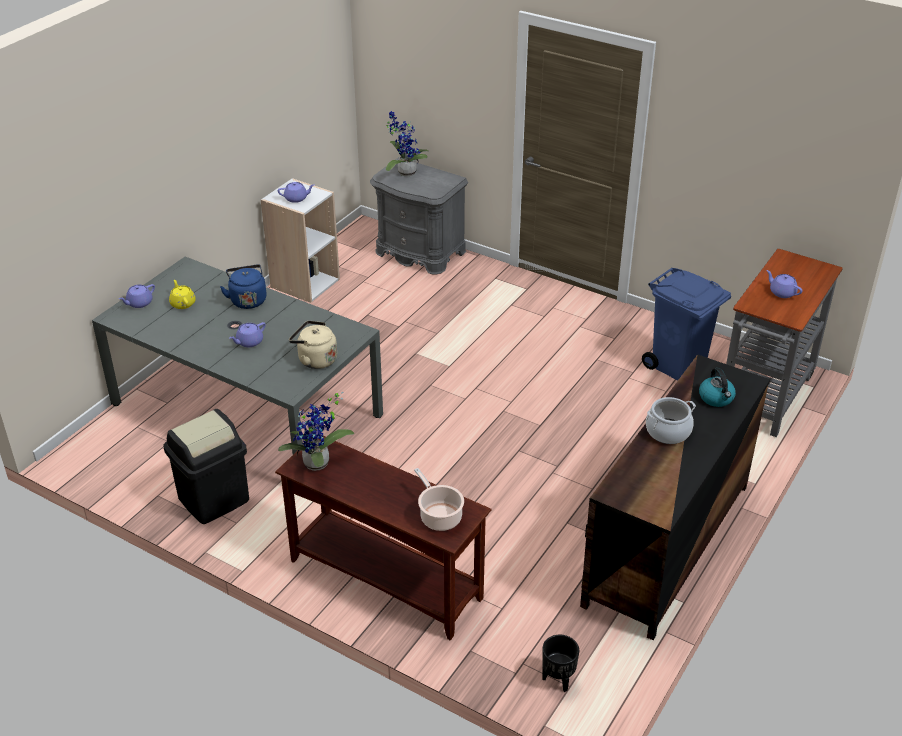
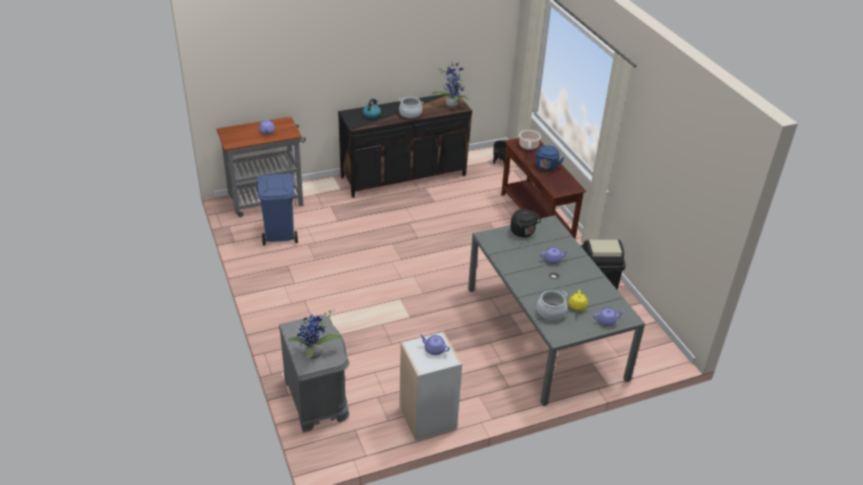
camera: 145 degrees left, 0 degrees up
(209, 285) = (551, 312): none -> cooking pot
(247, 300) = (533, 289): blue kettle -> blue kettle (546, 167)
(315, 360) = (523, 232): beige kettle -> black kettle
(318, 465) = (564, 184): potted plant -> potted plant (451, 104)

